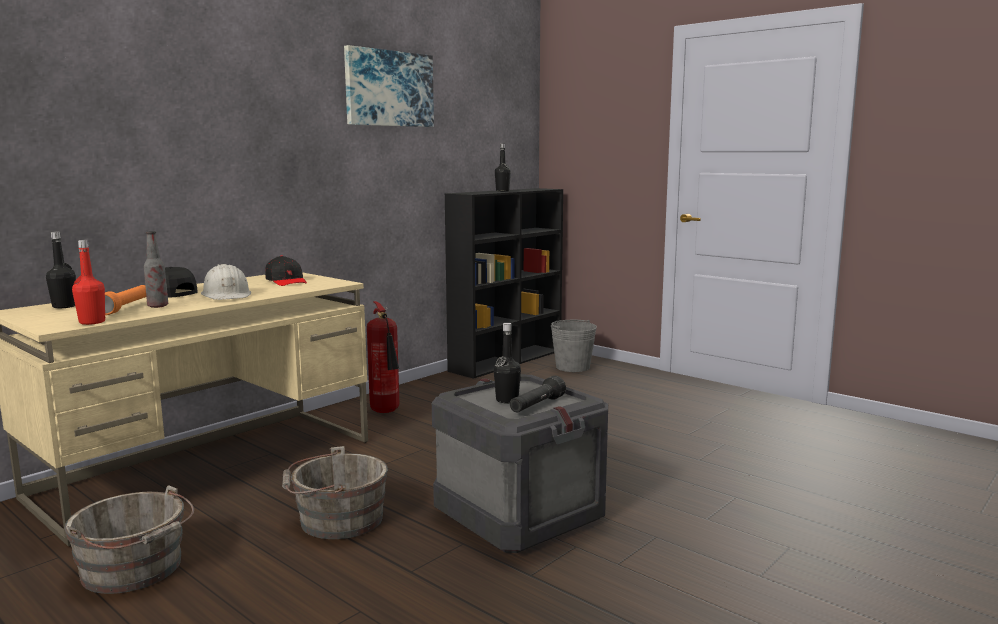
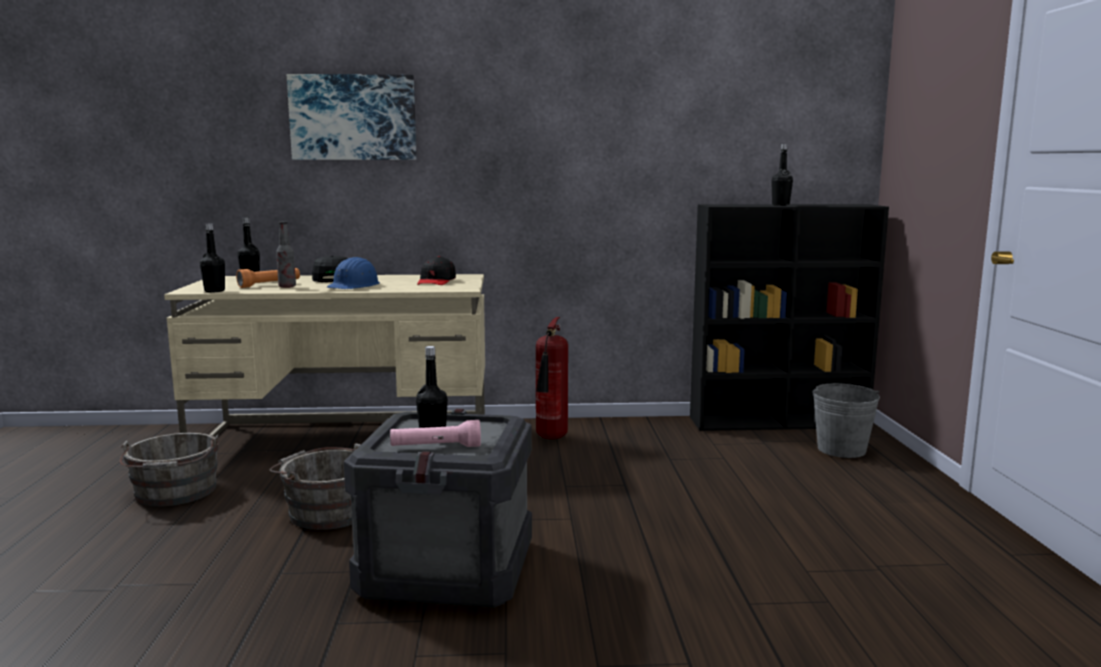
camera: 45 degrees right, 0 degrees up
(92, 322) = (214, 291): red bottle -> black bottle
(227, 295) = (354, 286): white hard hat -> blue hard hat
(388, 88) = (621, 83): picture -> picture (353, 117)
(536, 406) = (436, 447): black flashlight -> pink flashlight

